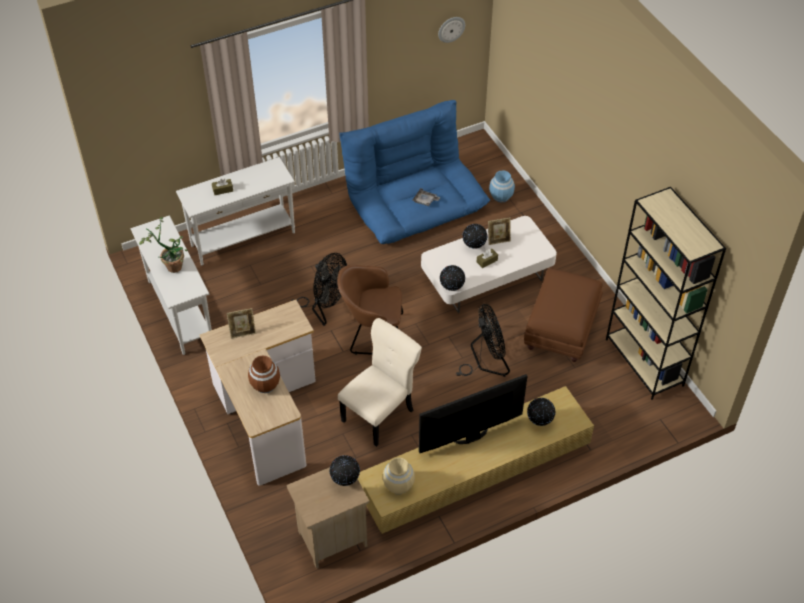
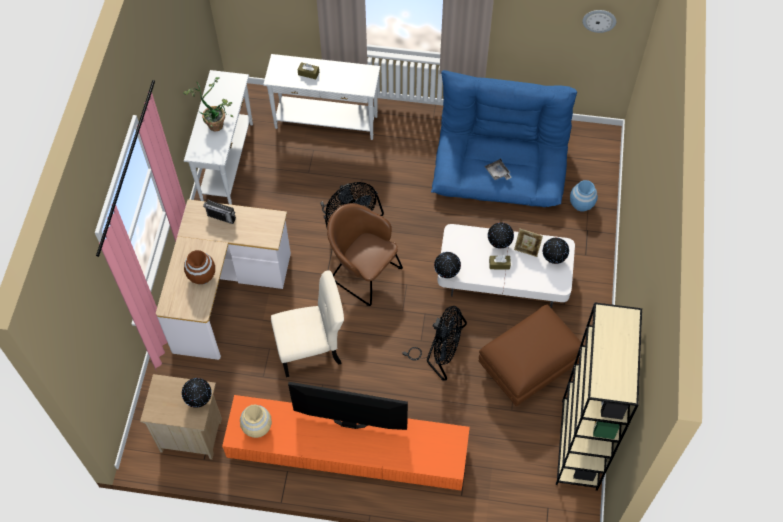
camera: 35 degrees right, 10 degrees up
(243, 332) = (221, 217): picture frame -> radio
(475, 472) = (347, 452): beige tv stand -> orange tv stand
(539, 421) = (418, 445): globe -> globe (553, 259)

